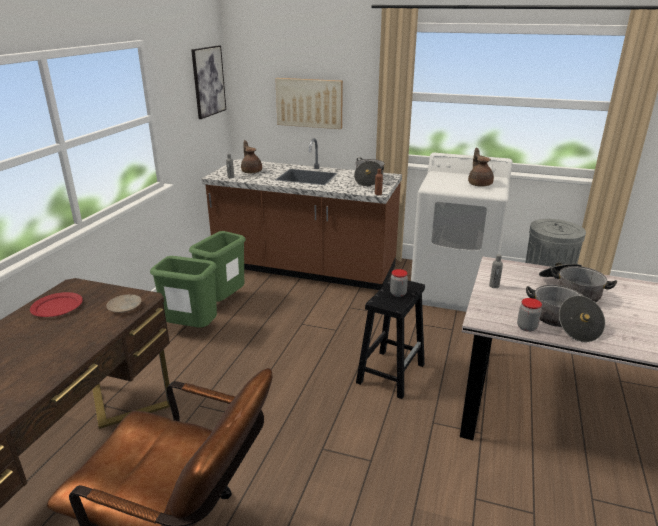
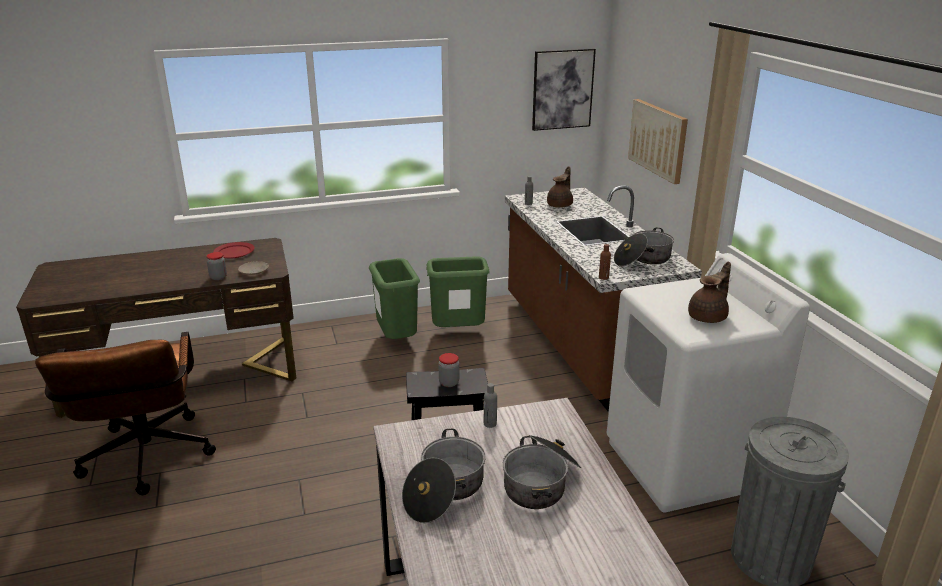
camera: 55 degrees right, 0 degrees up
(527, 327) = (407, 467): jar -> jar (218, 277)

